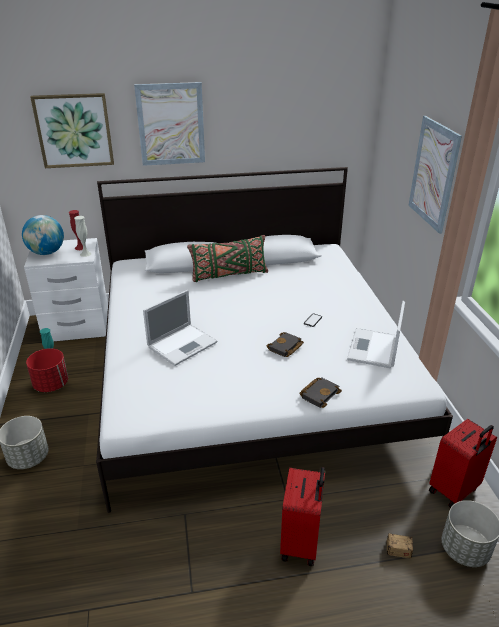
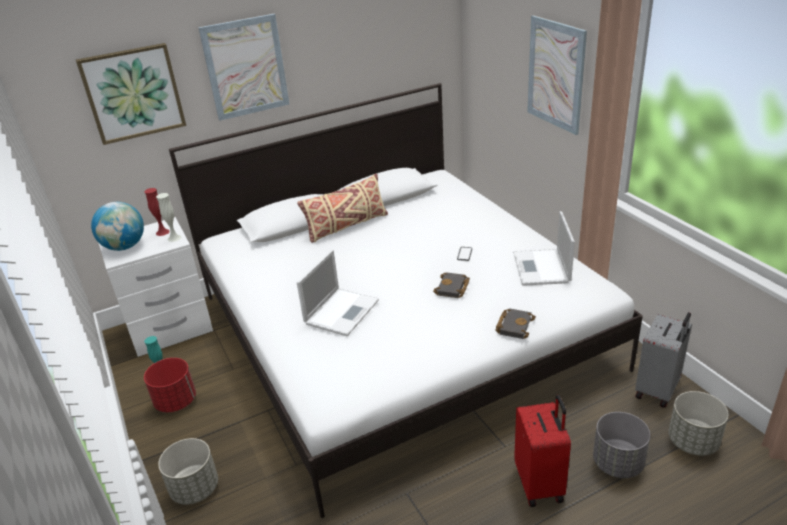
camera: 15 degrees left, 0 degrees up
(229, 274) = (346, 226): green pillow -> beige pillow
(382, 547) = (618, 463): storage box -> grey planter
(454, 490) = (658, 390): red suitcase -> grey suitcase

